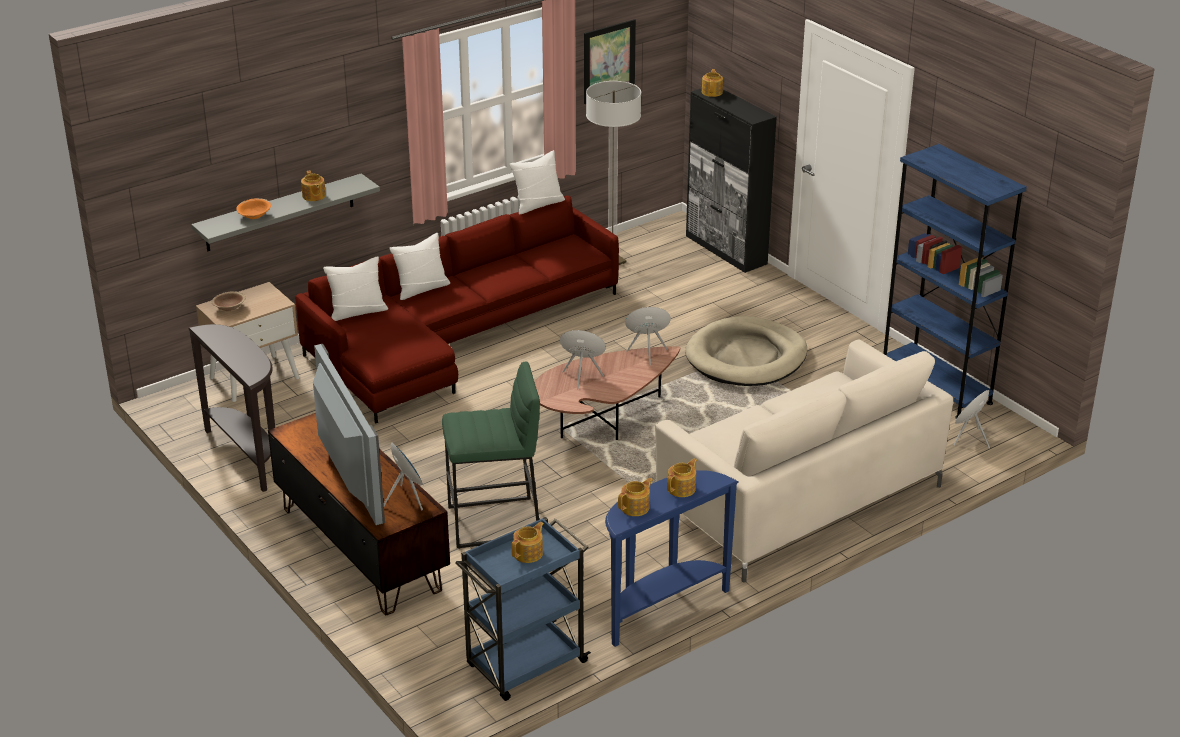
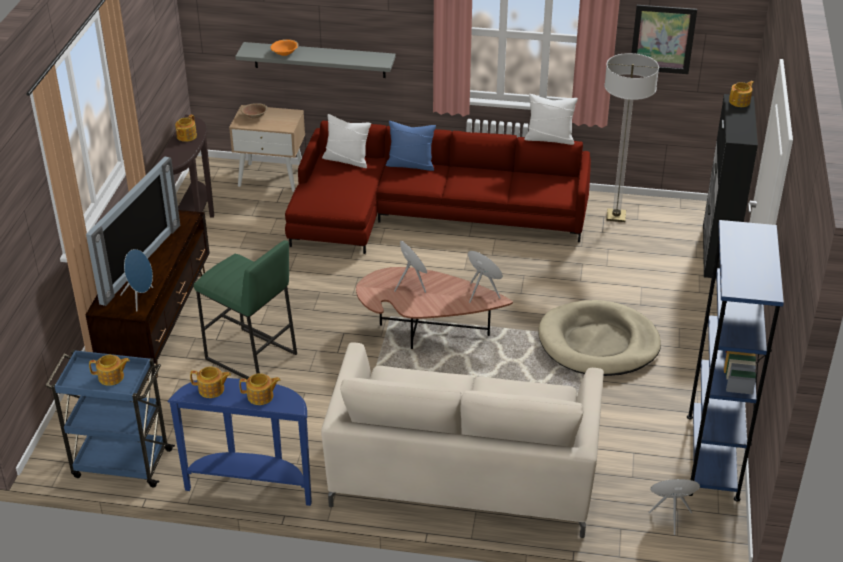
camera: 45 degrees right, 5 degrees up
(313, 196) = (340, 56): teapot -> teapot (186, 136)
(421, 289) = (410, 165): white pillow -> blue pillow

